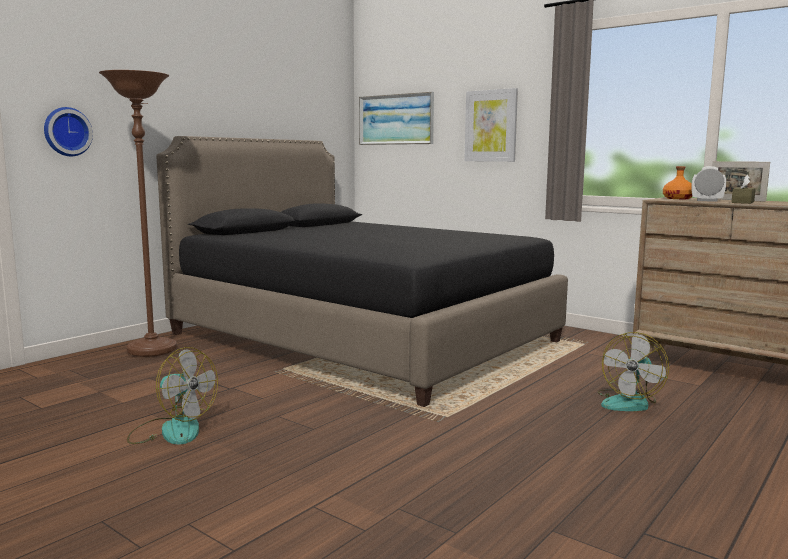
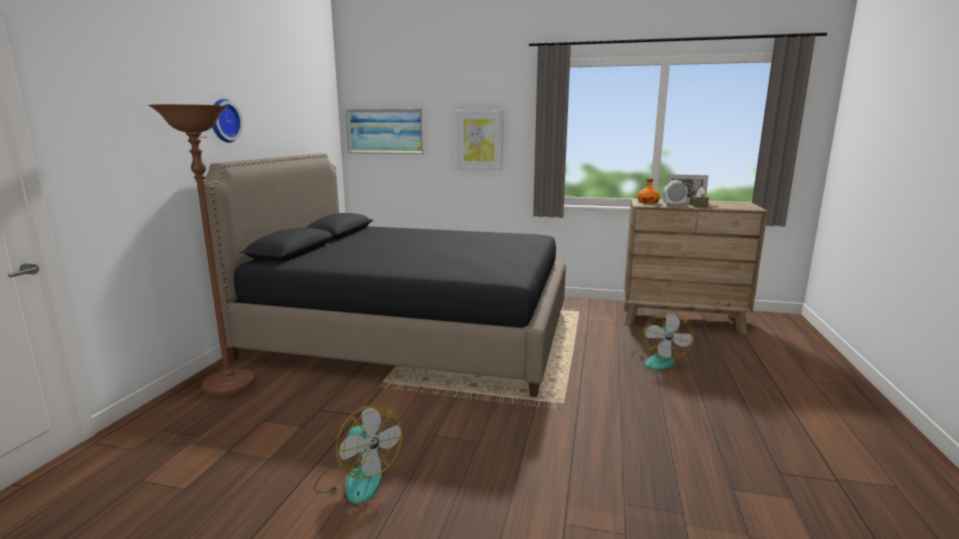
camera: 25 degrees left, 5 degrees up
(66, 132) = (107, 171): wall clock -> wall clock (223, 120)
(172, 430) = (357, 478): fan -> fan turned 45 degrees clockwise

